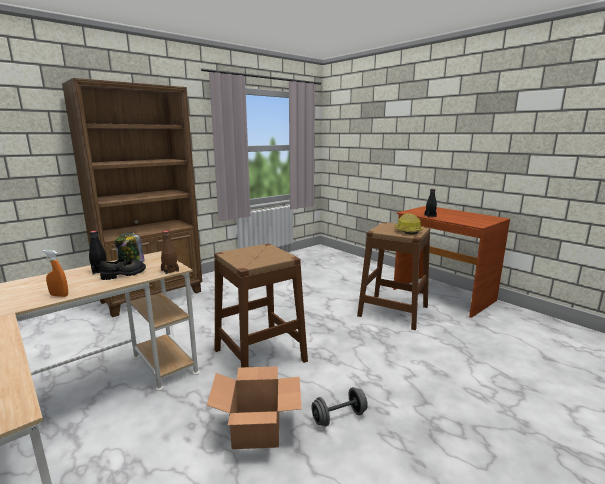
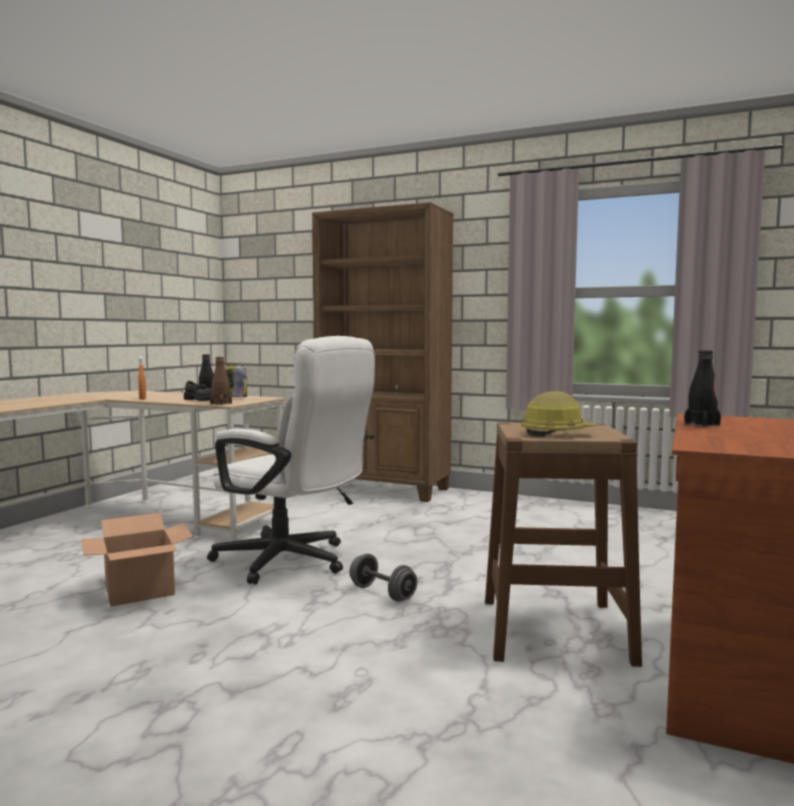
camera: 65 degrees right, 10 degrees down
(260, 355) = (292, 562): brown stool -> white office chair
(339, 417) = (173, 629): grey dumbbell -> grey dumbbell (382, 593)

